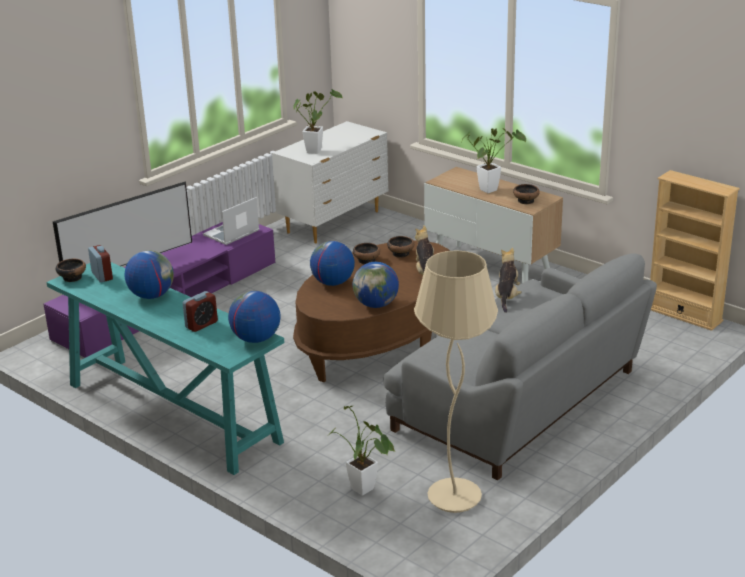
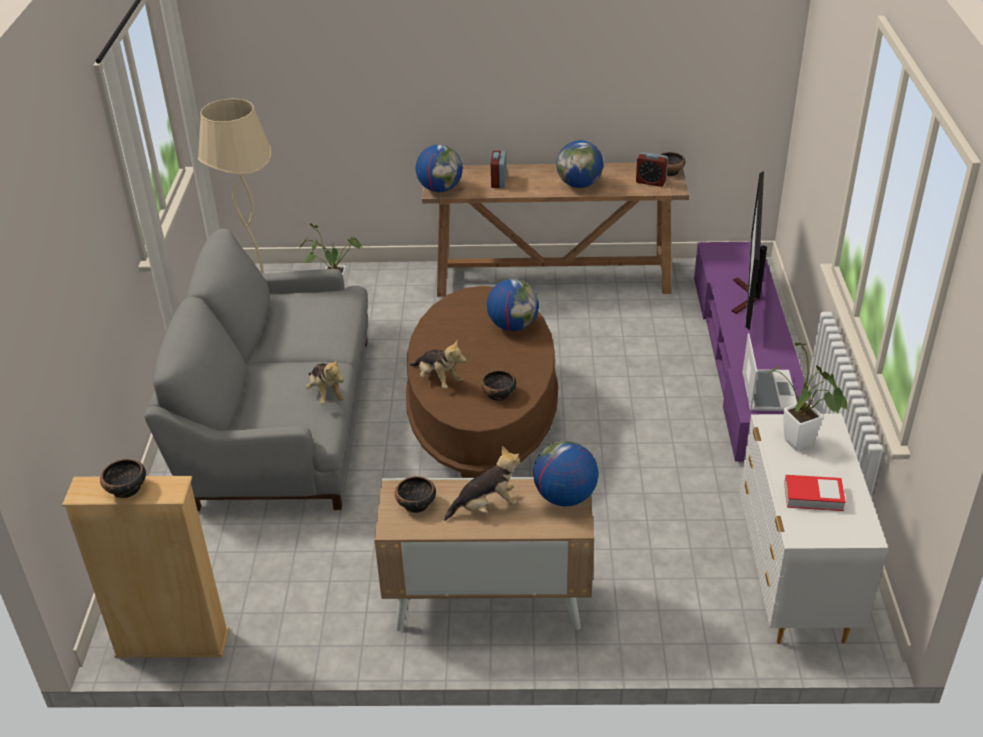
camera: 140 degrees right, 10 degrees up
(171, 412) = (554, 278): turquoise console table -> brown console table
(344, 138) = (813, 496): none -> book
(367, 260) = (520, 368): bowl -> bowl (126, 489)
(376, 305) = (439, 321): globe -> globe (564, 497)
(491, 189) = (486, 507): potted plant -> plush toy

